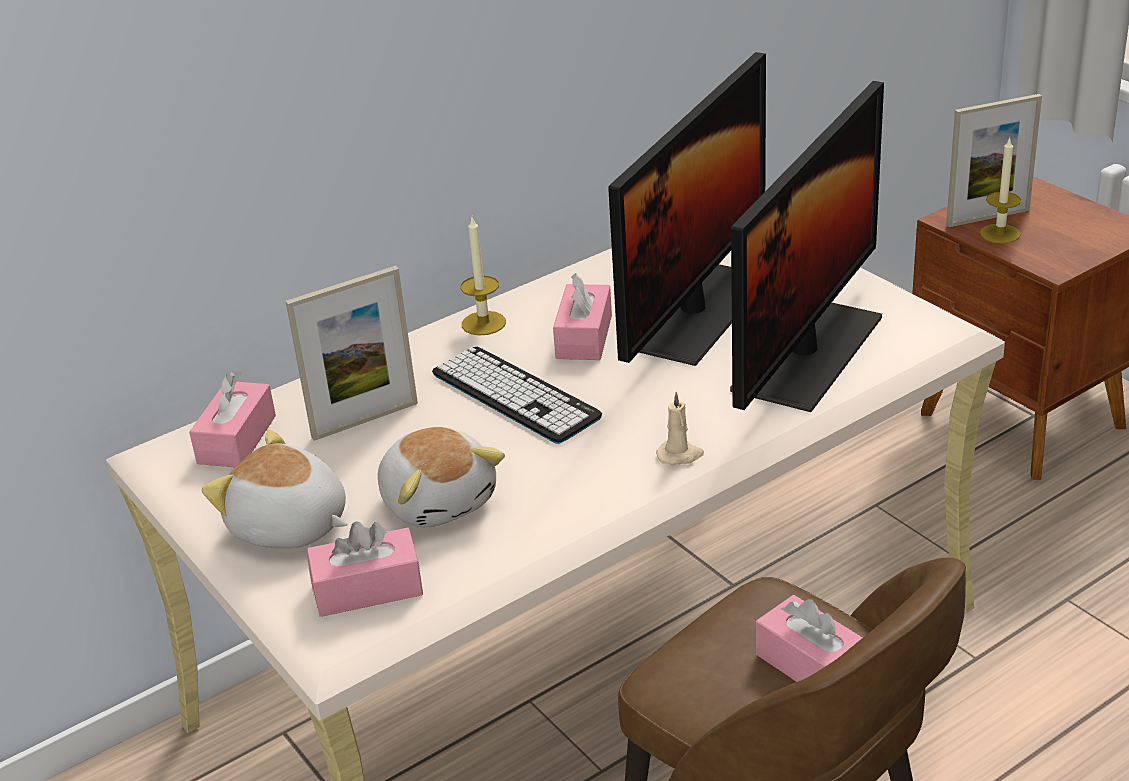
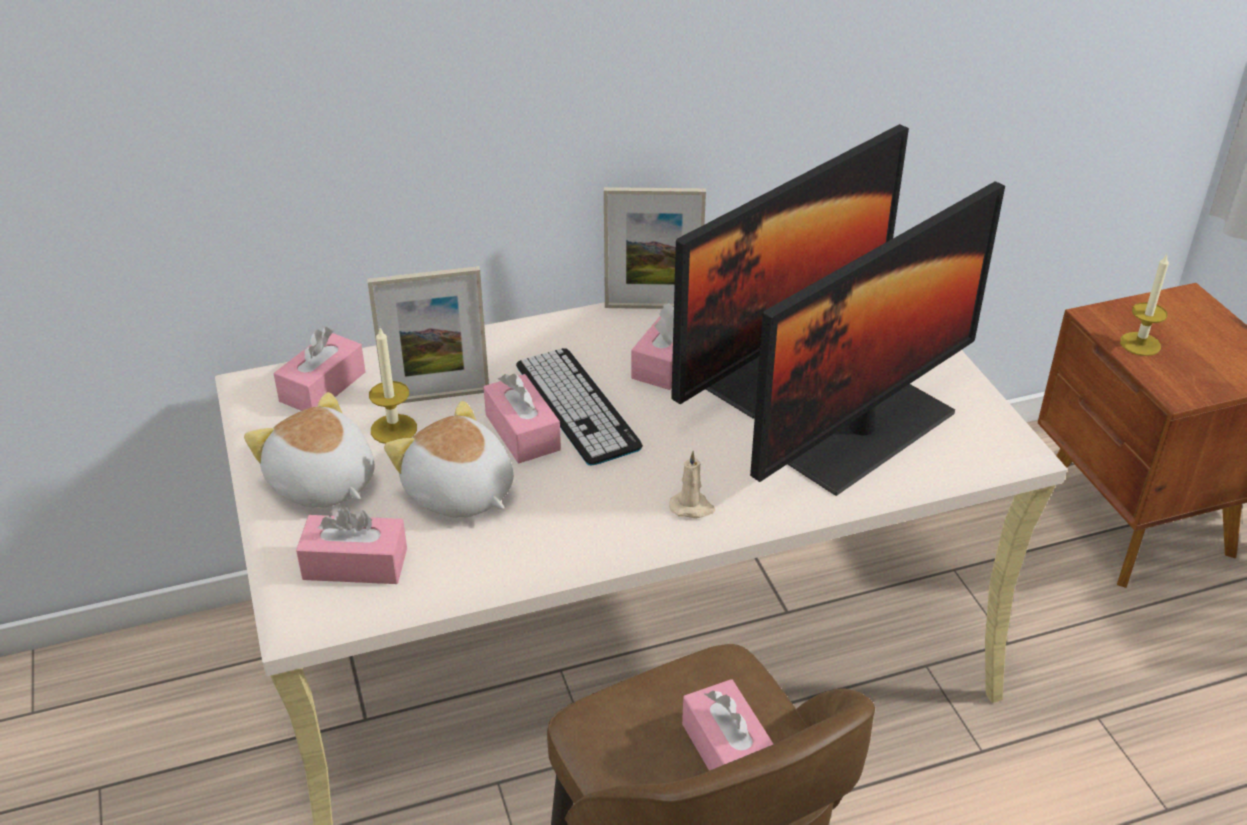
camera: 15 degrees right, 5 degrees up
(439, 500) = (459, 493): plush toy -> plush toy turned 150 degrees clockwise
(473, 431) = (522, 432): none -> pink tissue box
(483, 323) = (586, 326): candle -> candle (393, 429)
(988, 217) = (1136, 323): picture frame -> picture frame (652, 306)

